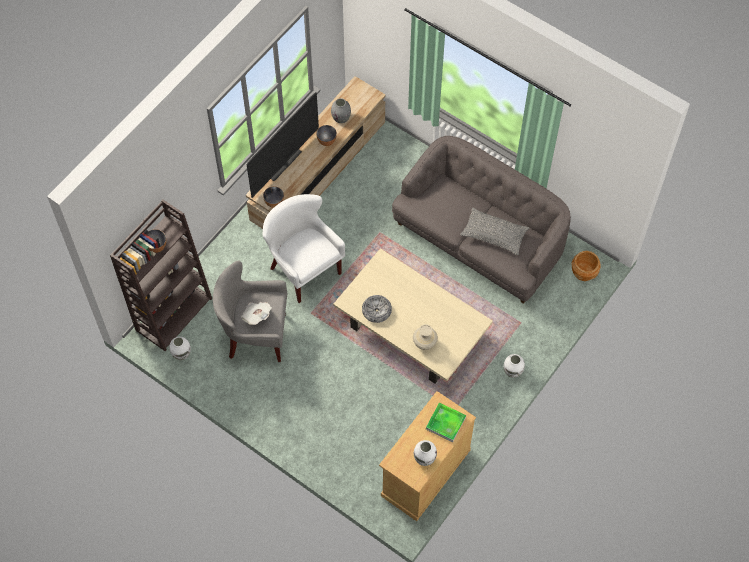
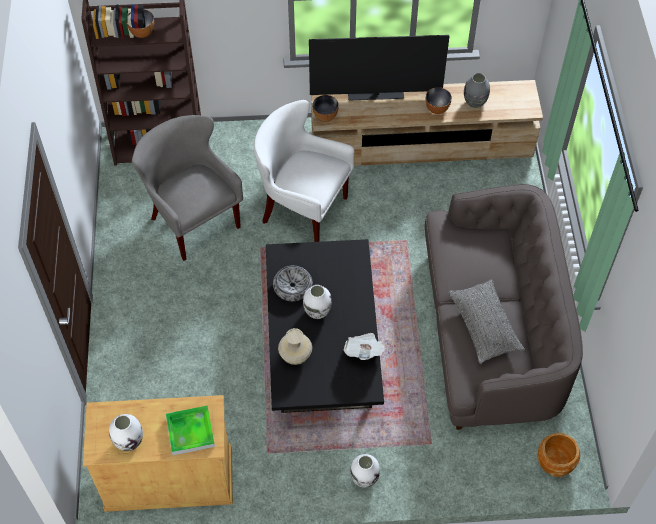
camera: 50 degrees right, 5 degrees down
(181, 354) = (122, 179): white vase -> white vase (317, 311)
(256, 315) = (187, 189): newspaper -> newspaper (364, 351)
(304, 269) = (302, 209): white armchair -> white armchair turned 75 degrees counterclockwise
(413, 331) = (323, 349): beige coffee table -> black coffee table

